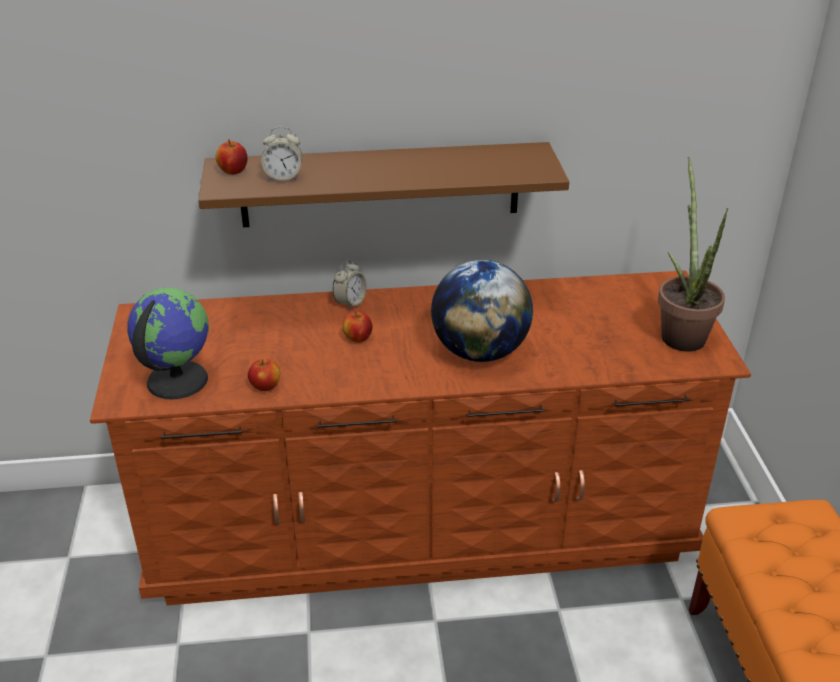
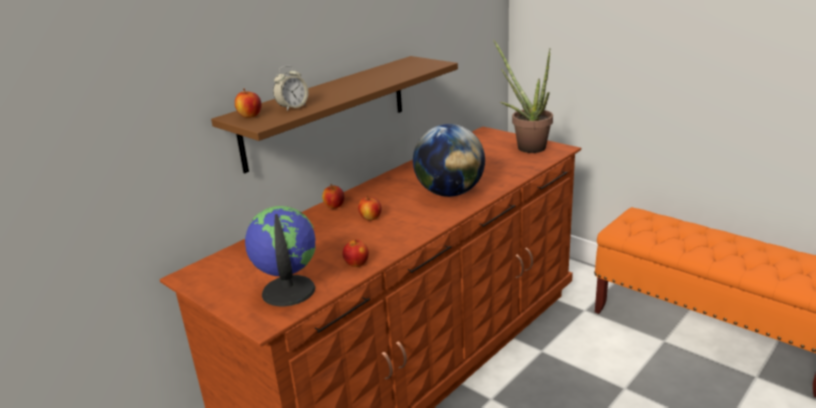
camera: 40 degrees left, 10 degrees down
(350, 303) = (334, 206): alarm clock -> apple

